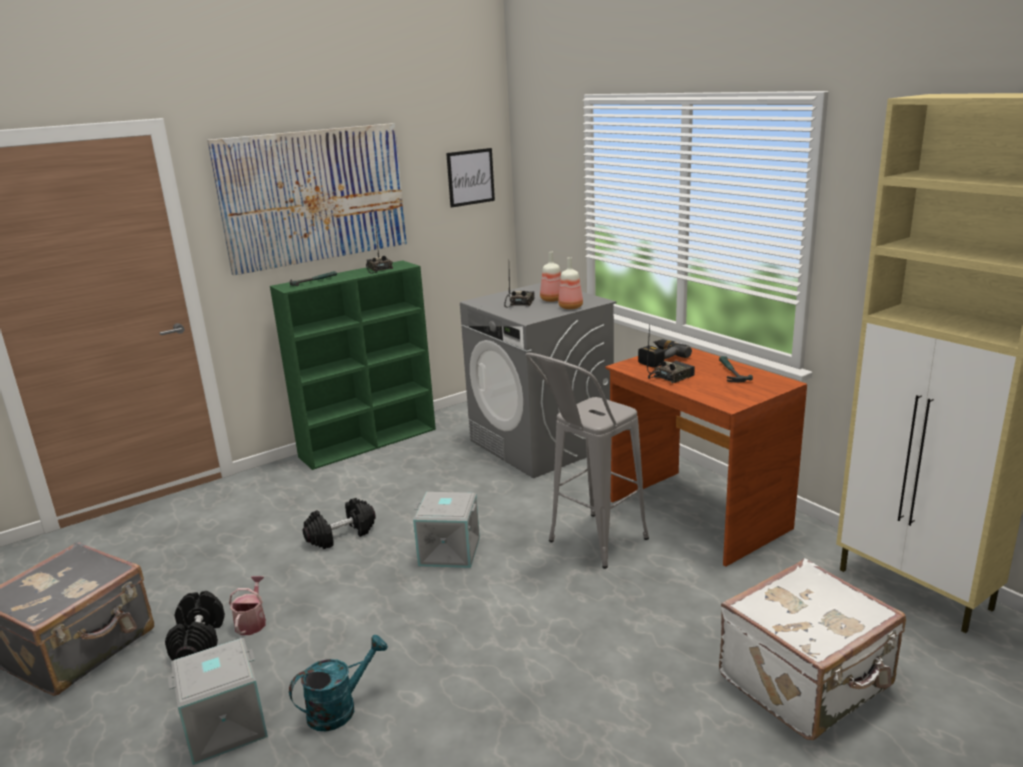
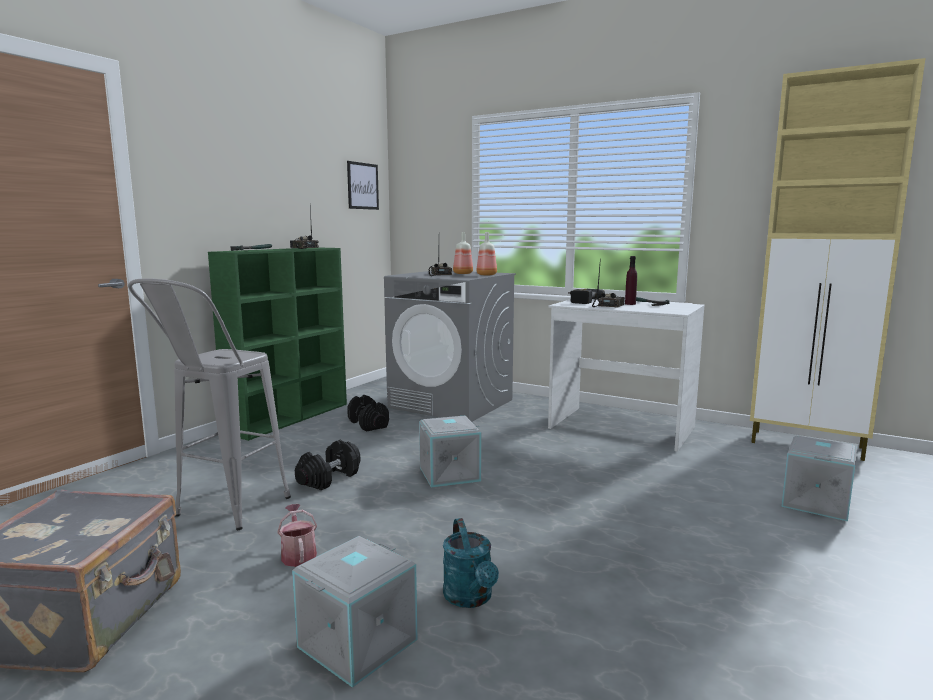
camera: 25 degrees left, 10 degrees down
(199, 641) = (248, 581): black dumbbell -> black dumbbell (368, 424)
(314, 196) = (247, 173): picture -> none
(340, 708) = (470, 598): turquoise watering can -> turquoise watering can turned 135 degrees clockwise
(588, 546) = (564, 455): grey stool -> grey stool (222, 514)
(696, 515) = (620, 428): brown desk -> white desk
(707, 373) = (630, 304): none -> purple bottle
(807, 683) = (814, 502): white suitcase -> grey storage box

